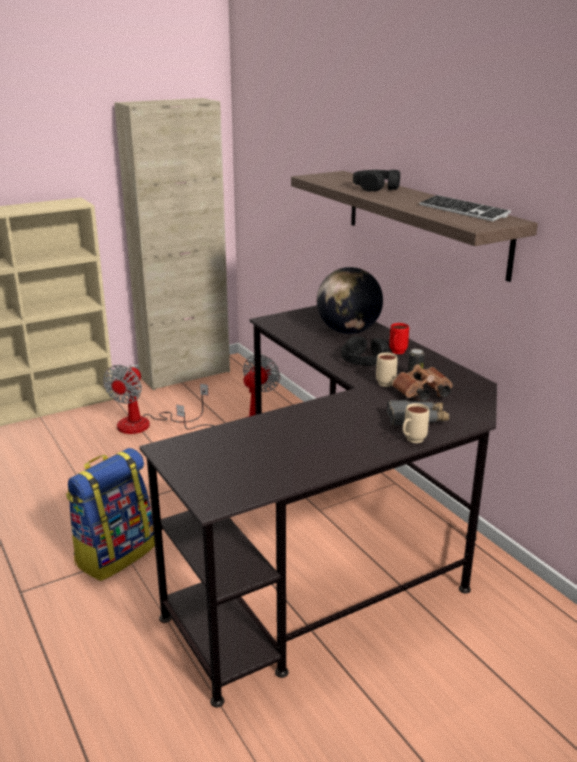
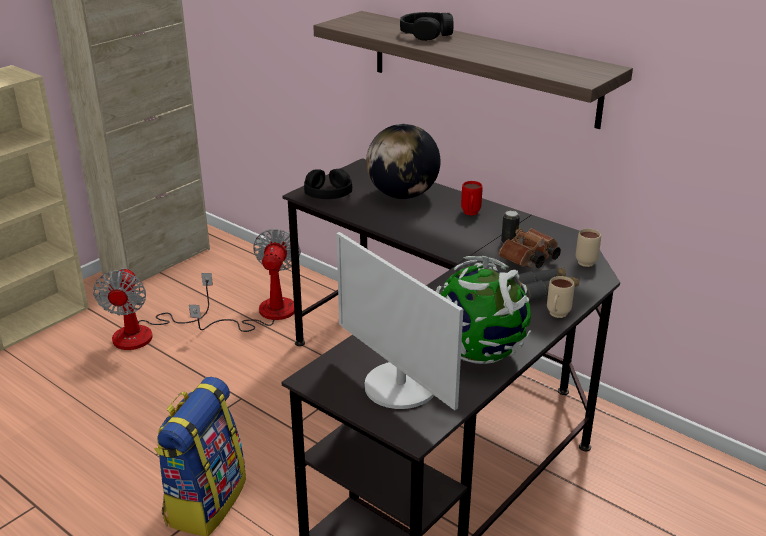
camera: 20 degrees left, 5 degrees up
(230, 467) = (400, 386): none -> monitor
(317, 456) = (479, 353): none -> globe
(365, 360) = (445, 228): black headphones -> black headphones (328, 193)
(388, 382) = (486, 251): beige mug -> beige mug (586, 261)
(463, 211) = (548, 59): keyboard -> none

